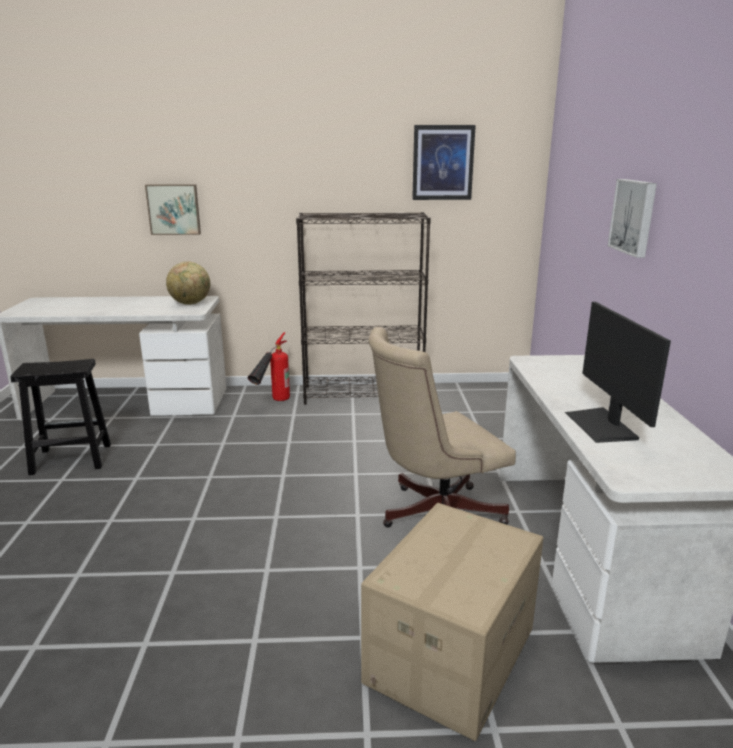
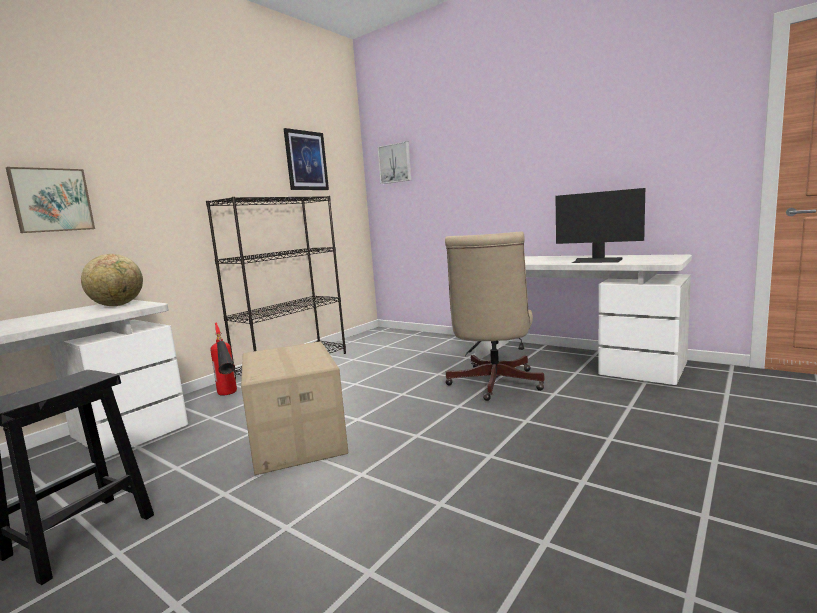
camera: 50 degrees left, 10 degrees down
(449, 654) = (645, 417): cardboard box -> cardboard box (295, 439)
(634, 217) = (498, 167): picture -> picture (395, 163)

